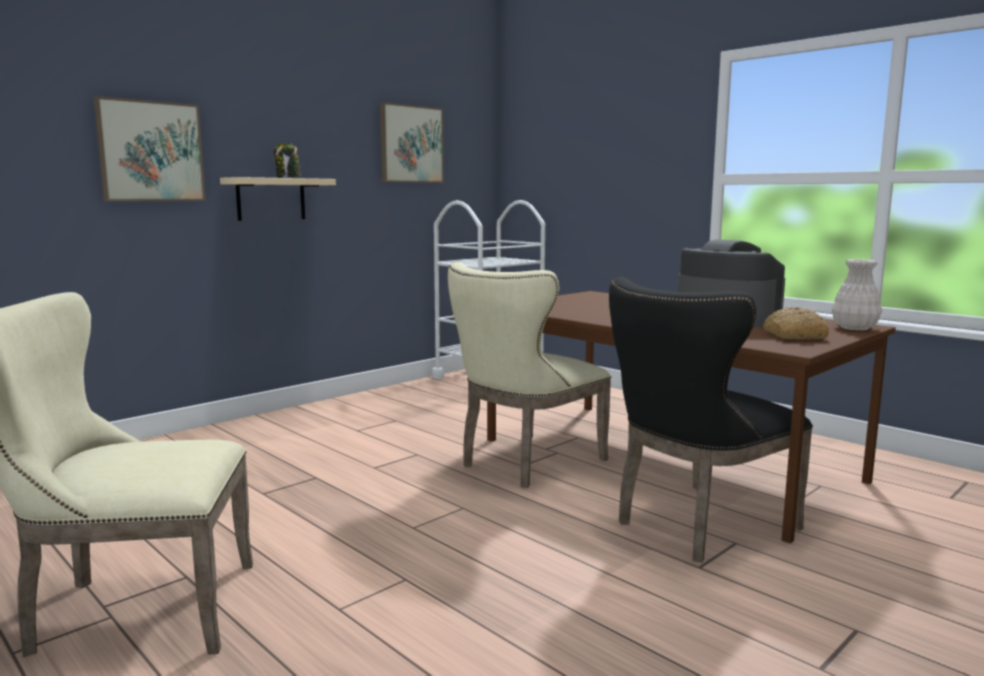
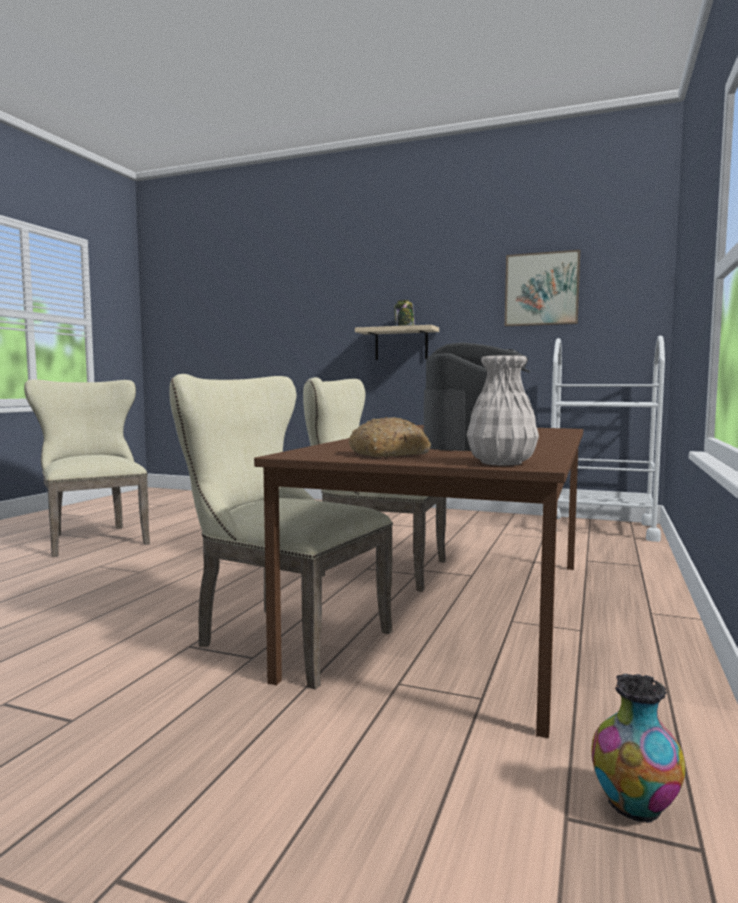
camera: 65 degrees right, 5 degrees down
(151, 151) = (324, 315): picture -> none
(696, 526) = (282, 638): black chair -> beige chair
(937, 483) = (634, 807): none -> vase

